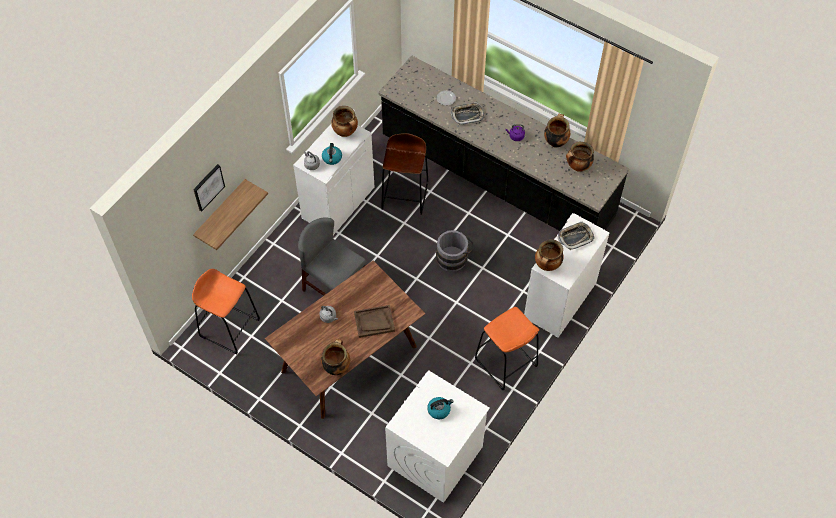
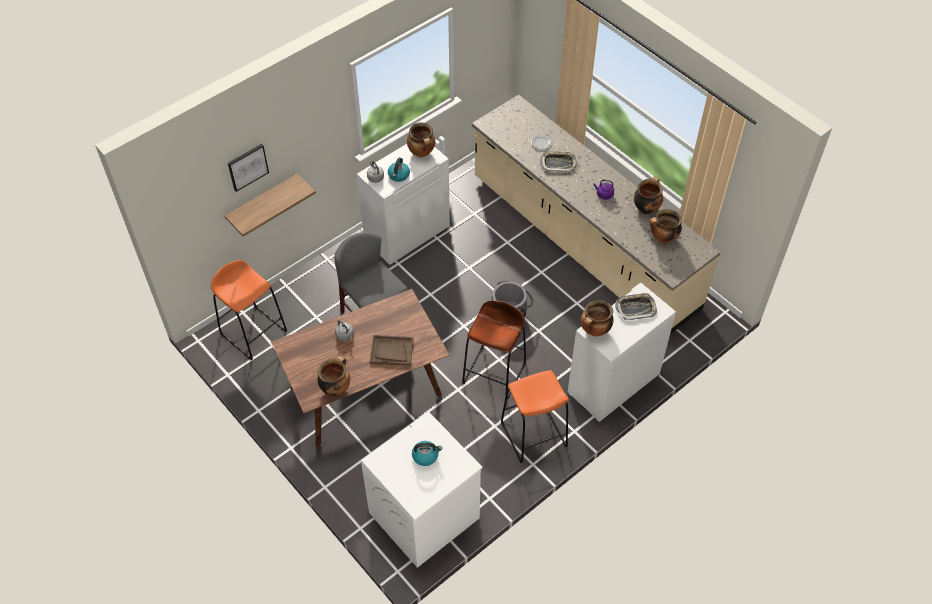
camera: 15 degrees right, 5 degrees down
(405, 195) = (479, 240): brown stool -> brown stool (494, 373)
(496, 178) = (582, 243): black counter -> beige counter

